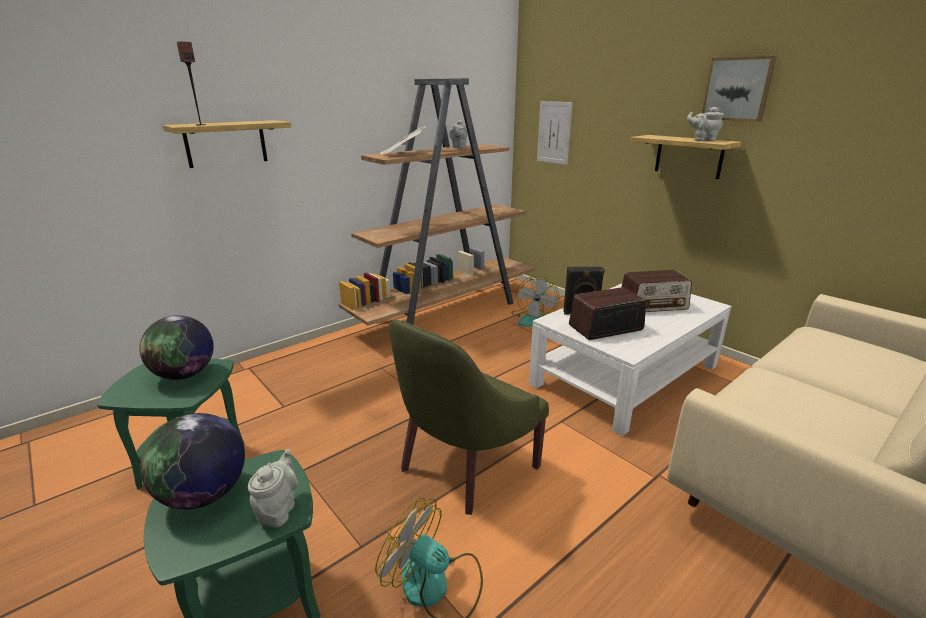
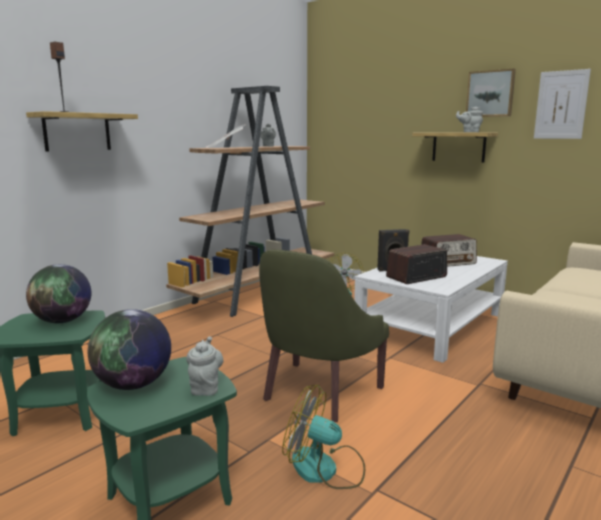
camera: 10 degrees left, 10 degrees down
(554, 132) = (343, 136): picture -> picture (561, 105)

